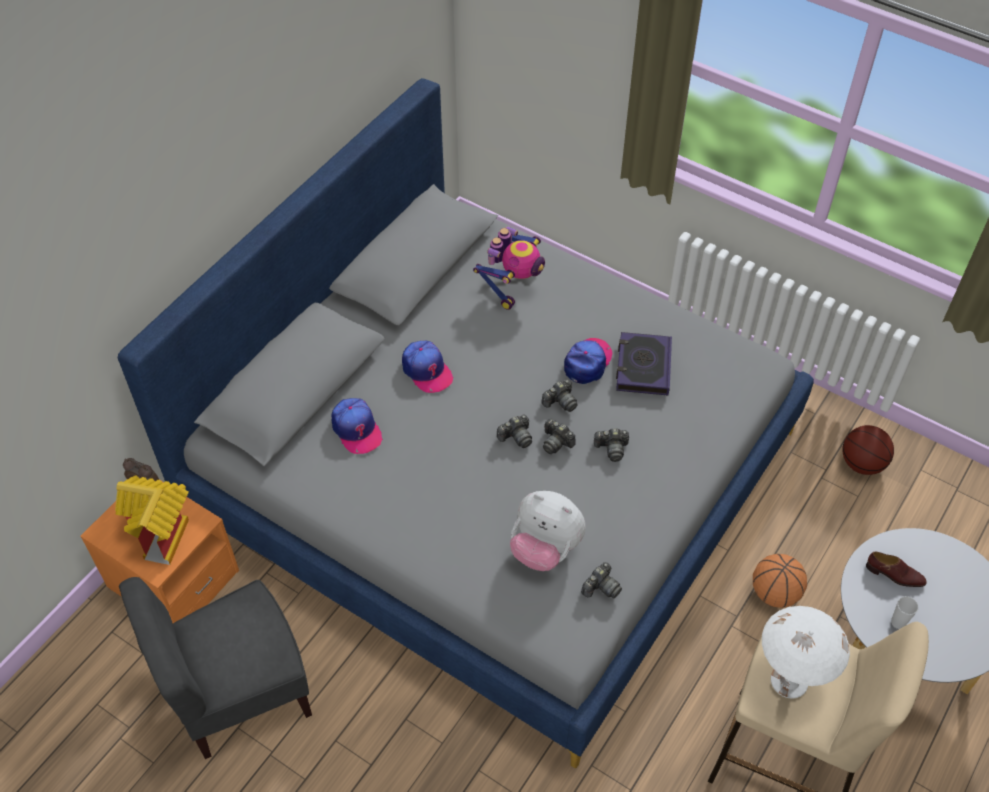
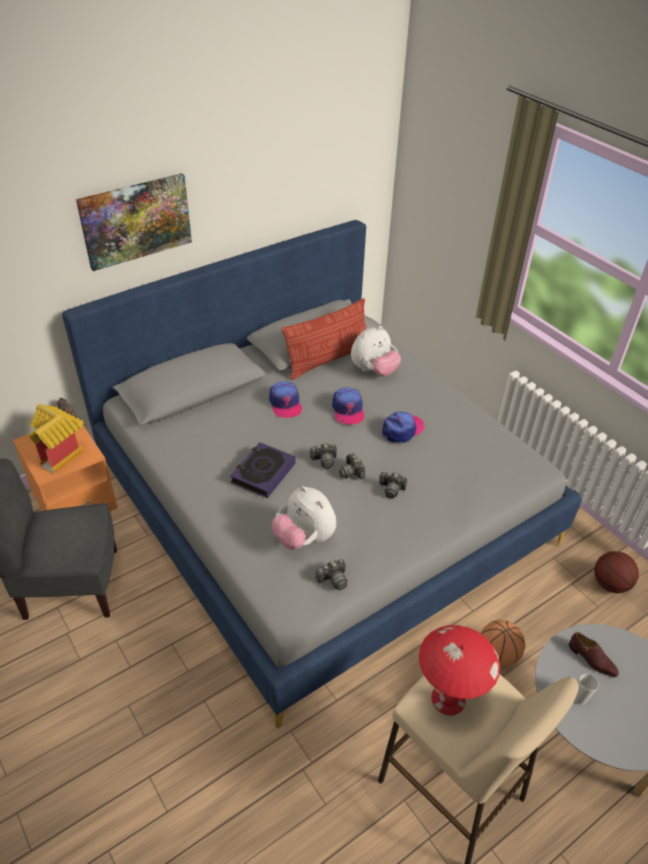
camera: 20 degrees right, 10 degrees down
(180, 201) = (136, 220): none -> picture
(356, 429) = (217, 424): cap -> cap (348, 410)
(448, 286) = (328, 360): none -> pillow
(513, 286) = (373, 371): toy robot -> plush toy
(560, 402) = (369, 448): camera -> none
(643, 367) = (442, 444): book -> book (263, 473)
(788, 681) = (447, 699): white table lamp -> red table lamp

